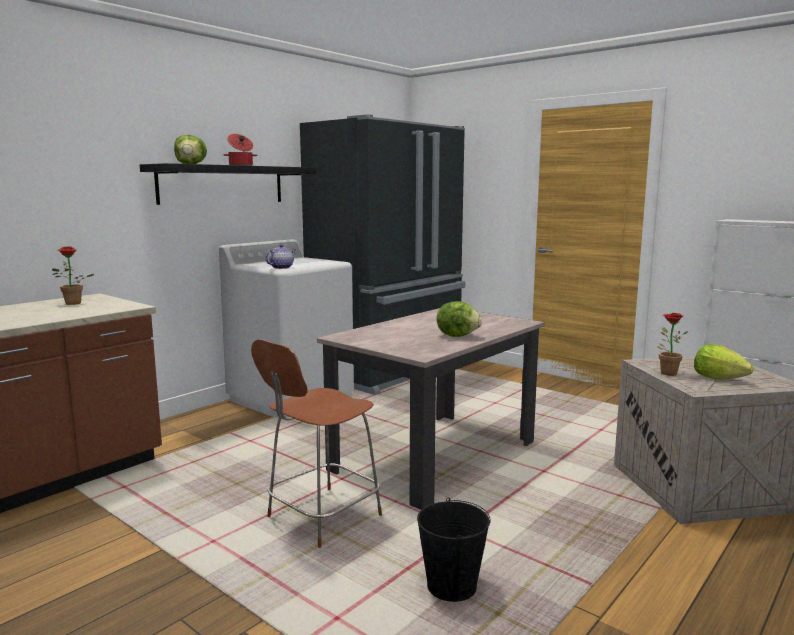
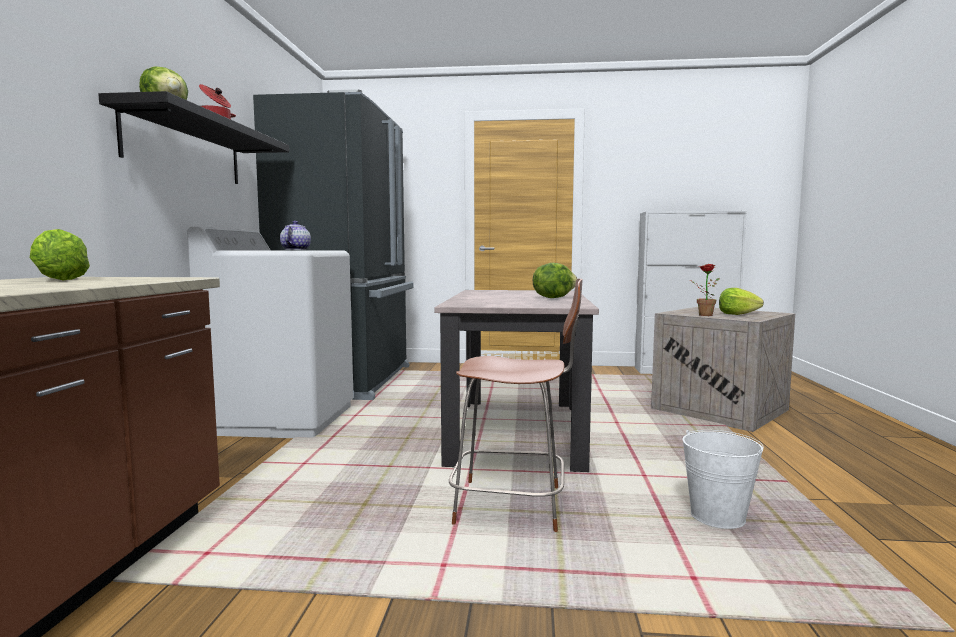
camera: 35 degrees left, 5 degrees down
(72, 304) = (59, 279): potted plant -> lettuce
(321, 518) = (514, 506): brown chair -> brown chair turned 90 degrees counterclockwise
(451, 587) = (717, 518): black bucket -> white bucket

